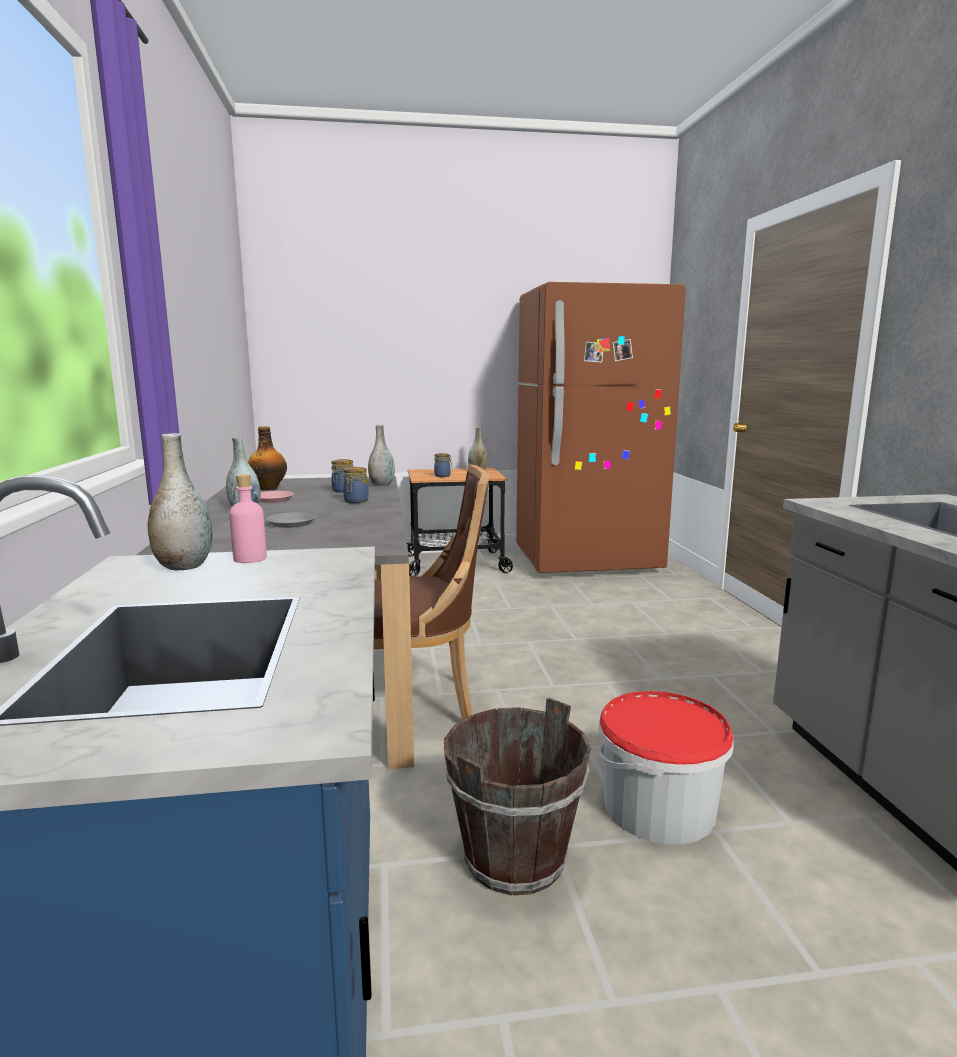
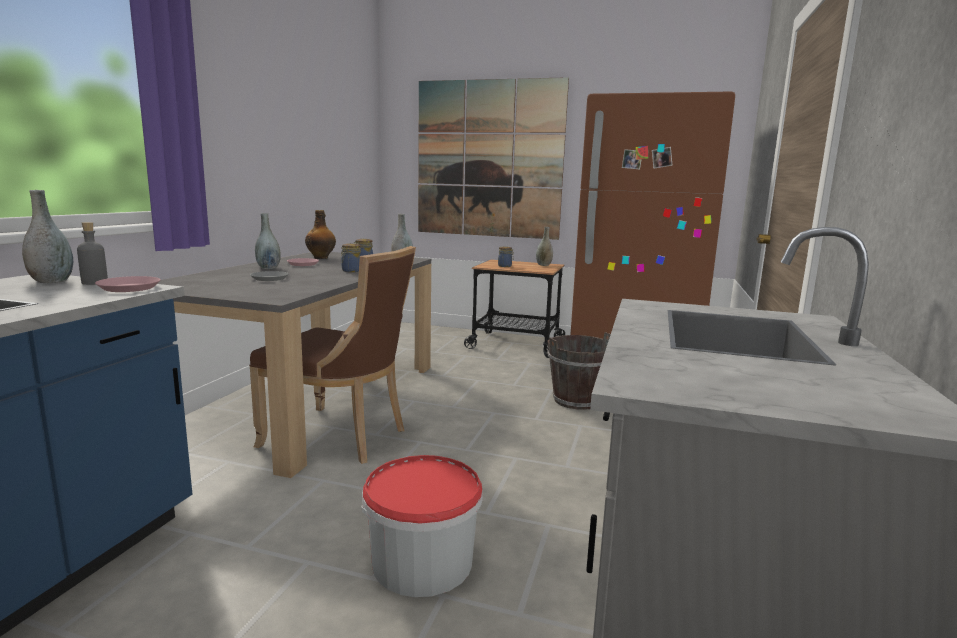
camera: 25 degrees right, 0 degrees up
(250, 558) = (94, 282): pink bottle -> grey bottle
(325, 558) = (129, 288): none -> pink plate
(396, 352) = (488, 159): none -> picture
(514, 858) = (270, 558): brown bucket -> brown bucket (576, 400)

